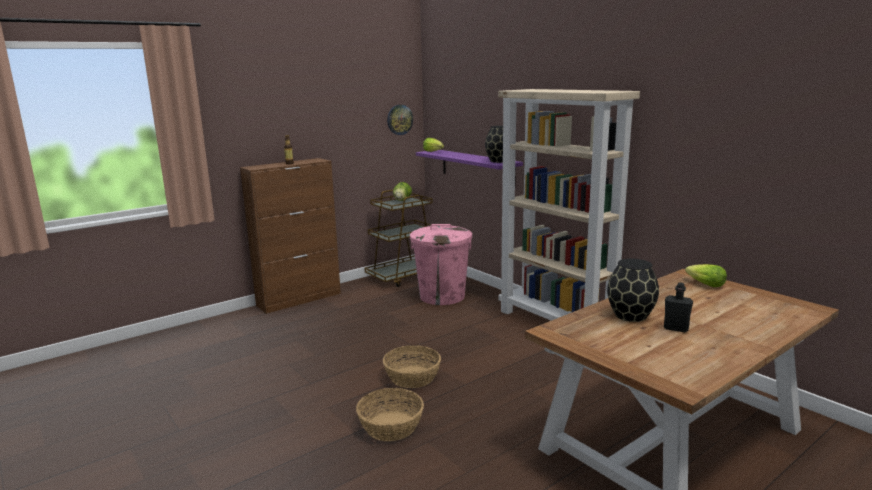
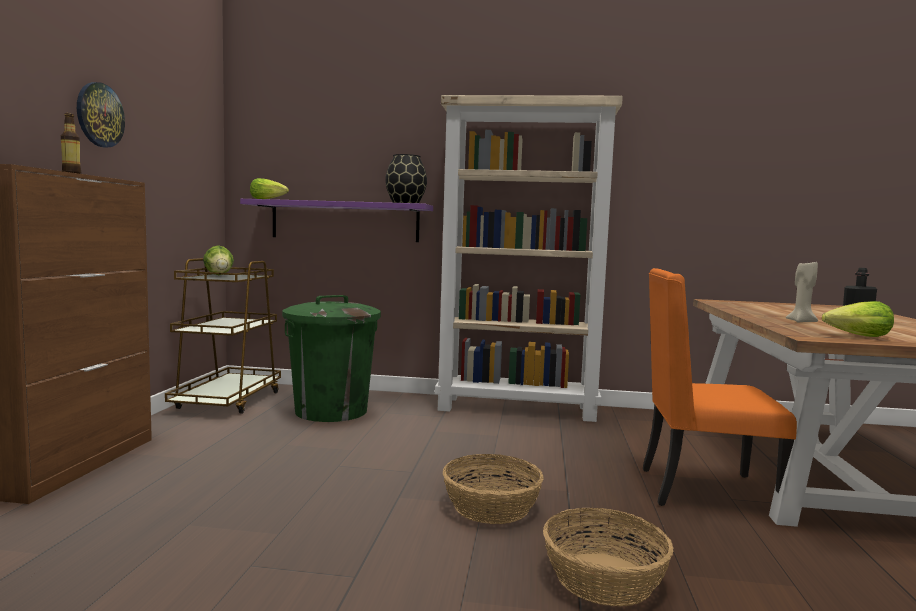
camera: 45 degrees left, 10 degrees down
(399, 119) = (201, 149): wall clock -> wall clock (99, 115)
(442, 296) = (330, 411): pink trash can -> green trash can
(543, 415) = (702, 491): none -> orange chair
(630, 316) = (801, 321): black vase -> beige candle
(705, 284) = (748, 303): lettuce -> lettuce (859, 336)

